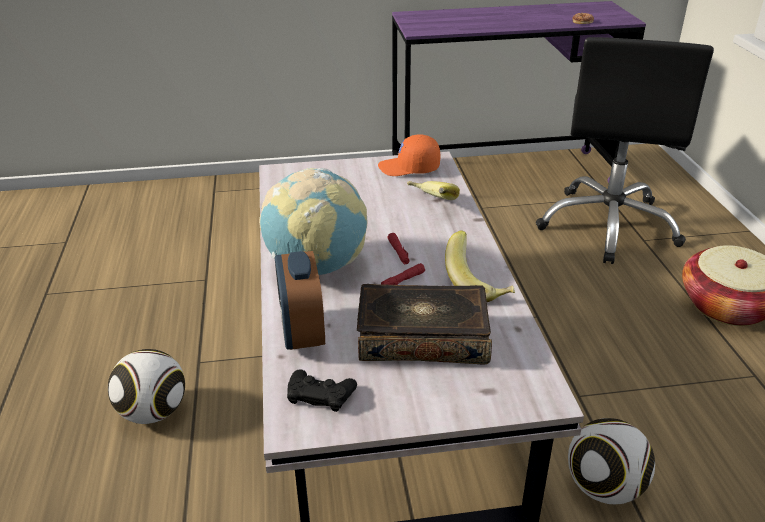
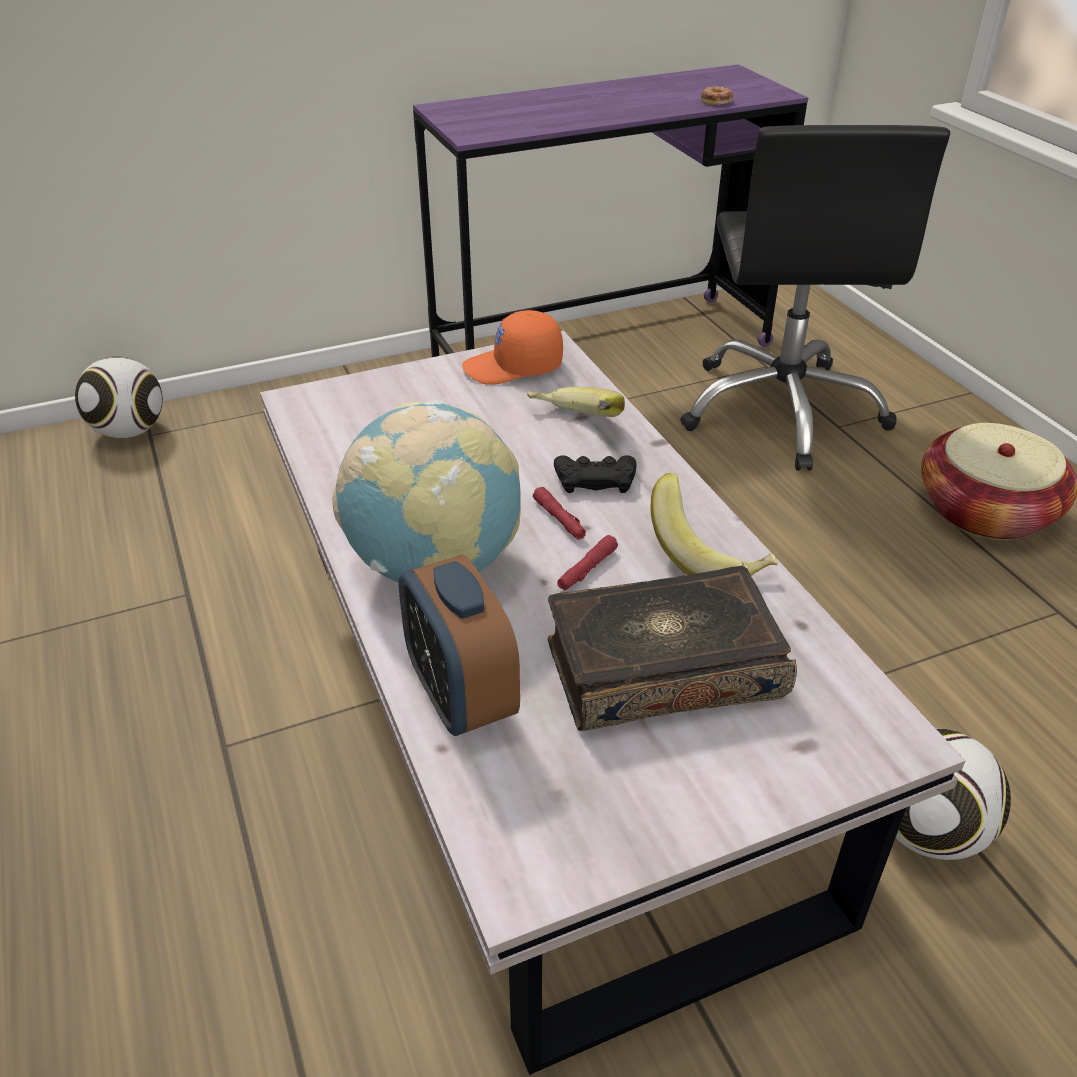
camera: 15 degrees left, 5 degrees up
(153, 412) = (173, 855): football -> football (129, 432)
(320, 394) = (539, 808): black game controller -> black game controller (595, 479)

